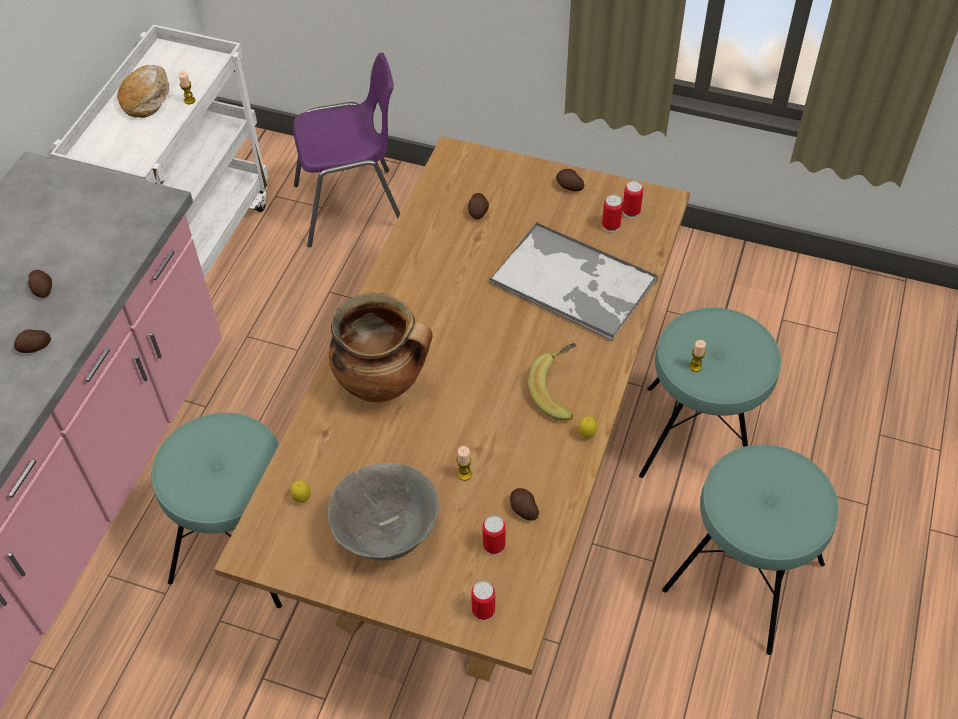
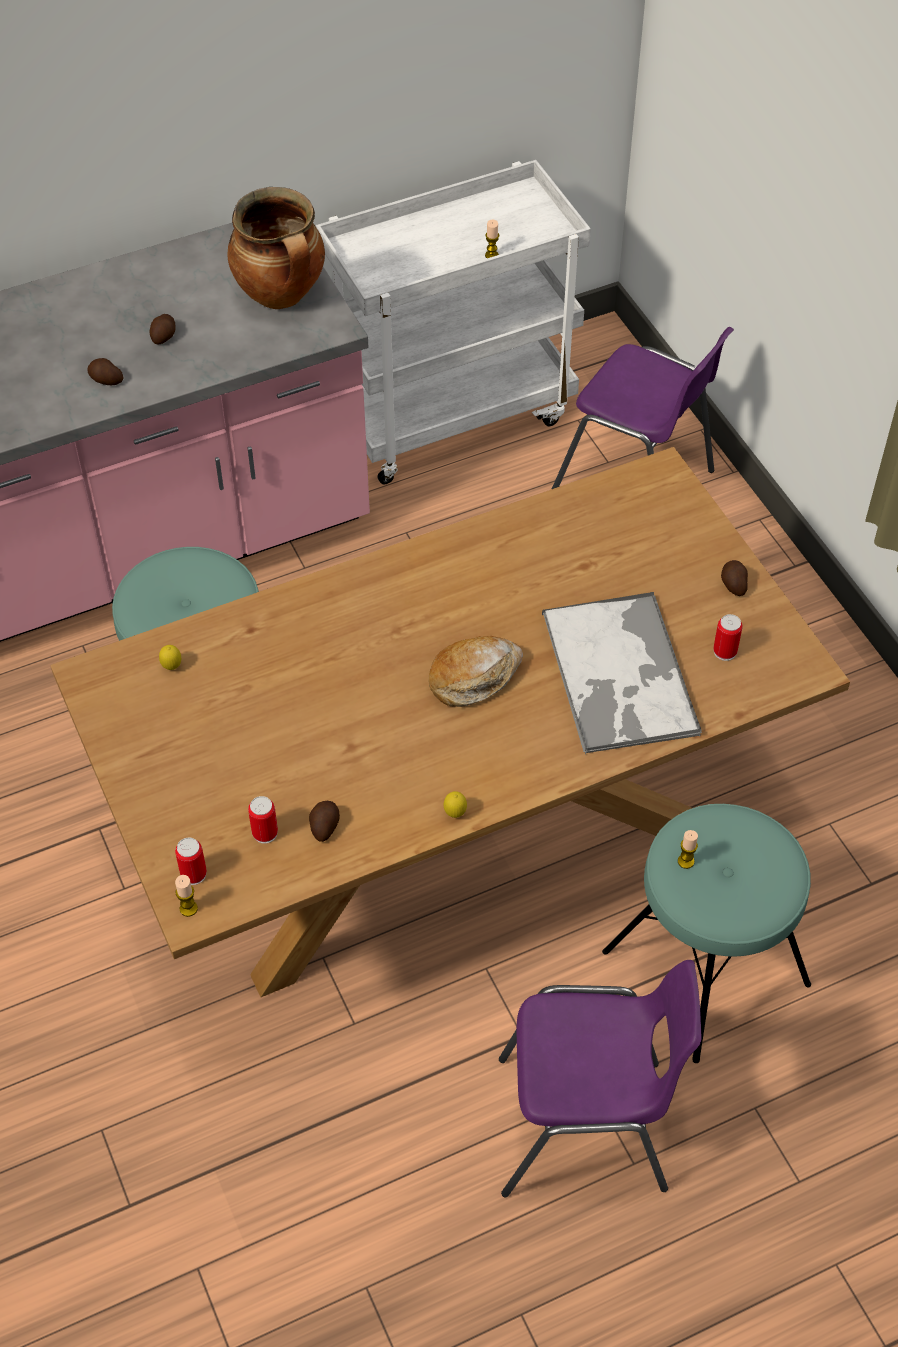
camera: 45 degrees right, 0 degrees up
(146, 98) = (459, 228): bread -> bread (474, 677)
(383, 384) = (344, 628): cooking pot -> cooking pot (282, 296)
(387, 534) = (197, 750): grey bowl -> none
(464, 474) = (314, 757): candle -> candle (188, 908)
(478, 211) = (616, 543): potato -> none
(560, 391) = (481, 758): banana -> none
(631, 211) = (763, 654): can -> none
(743, 577) = (587, 1126): turquoise stool -> purple chair

